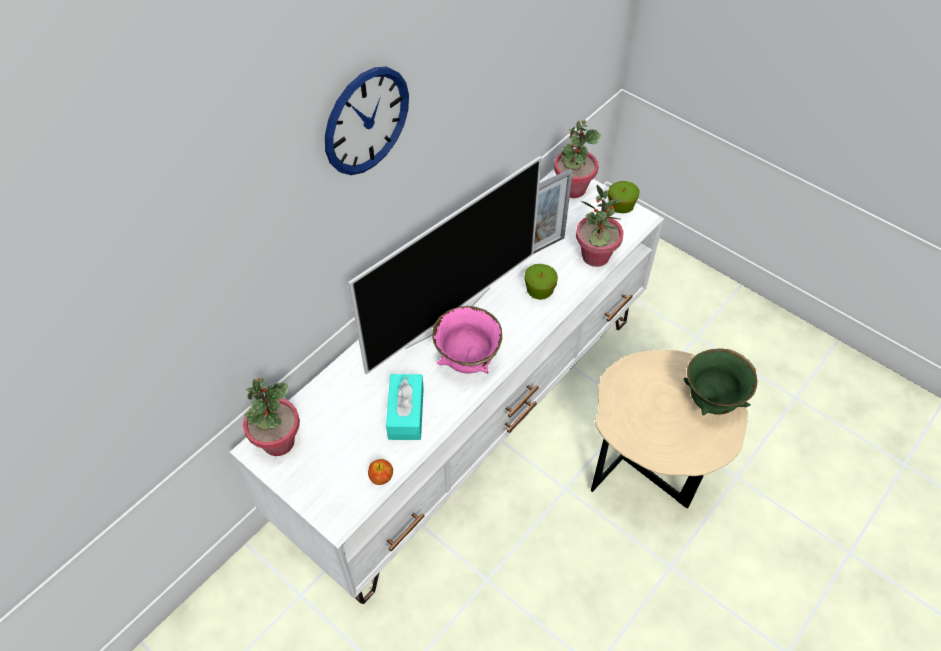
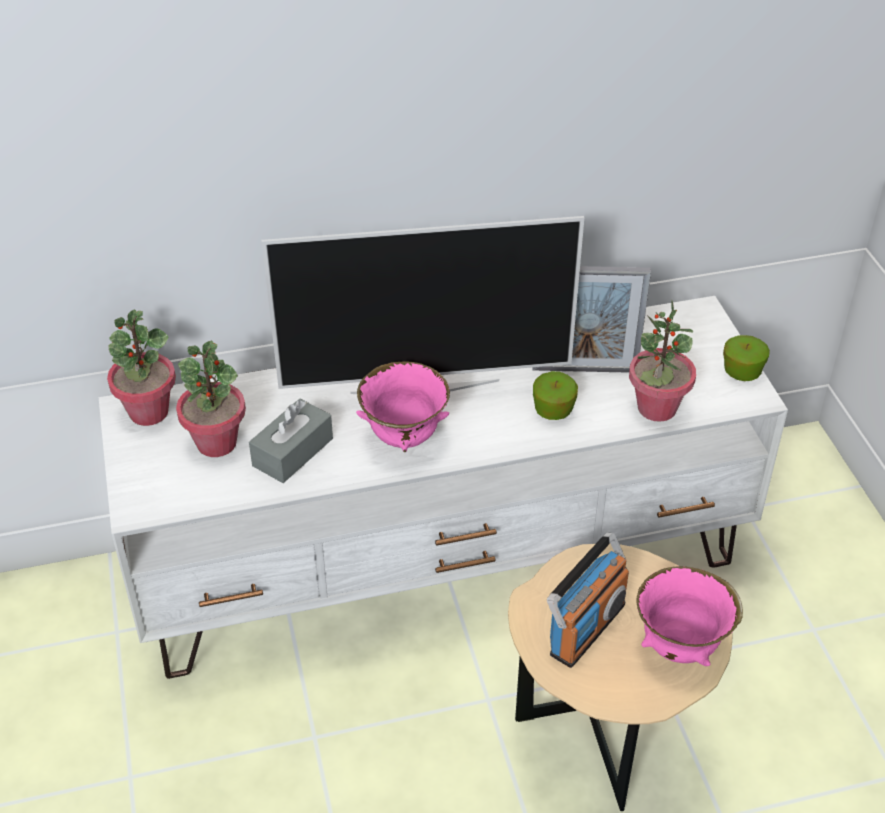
camera: 35 degrees right, 10 degrees down
(366, 121) = (368, 77): wall clock -> none
(381, 477) = (212, 495): apple -> none
(406, 413) = (293, 452): turquoise tissue box -> grey tissue box
(572, 189) = (699, 328): potted plant -> potted plant (217, 442)
(655, 421) = (586, 628): none -> radio
(712, 401) = (680, 647): green bowl -> pink bowl

